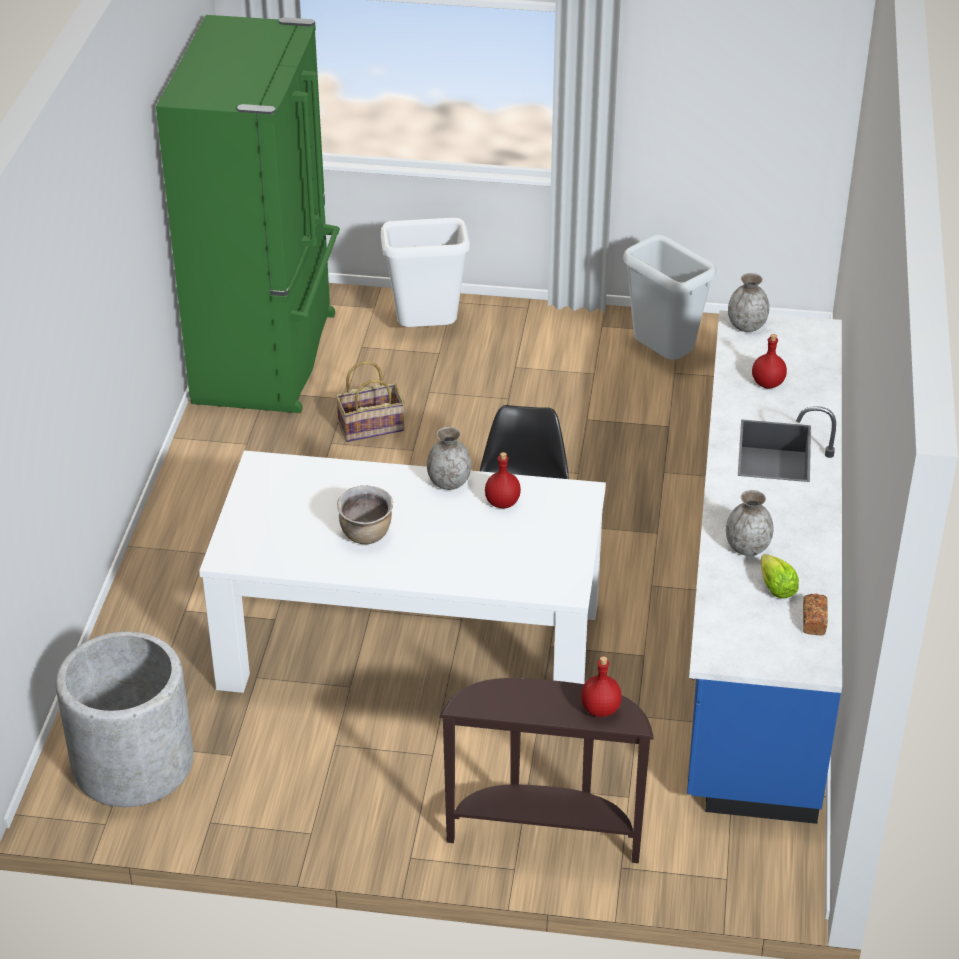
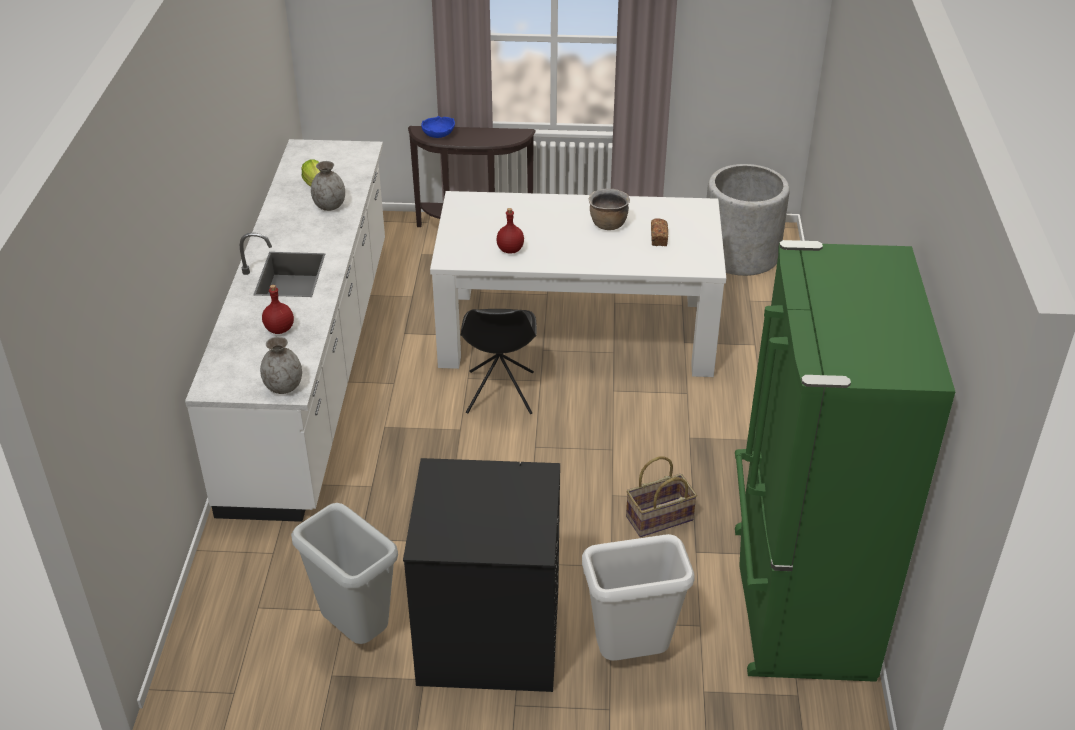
camera: 175 degrees right, 0 degrees up
(448, 482) = (554, 262): grey vase -> none
(547, 348) = (488, 637): none -> black washing machine
(601, 709) = (438, 134): red bottle -> blue bowl
(757, 612) = (313, 367): blue counter -> white counter
(813, 621) = (295, 168): bread -> bread (659, 238)

